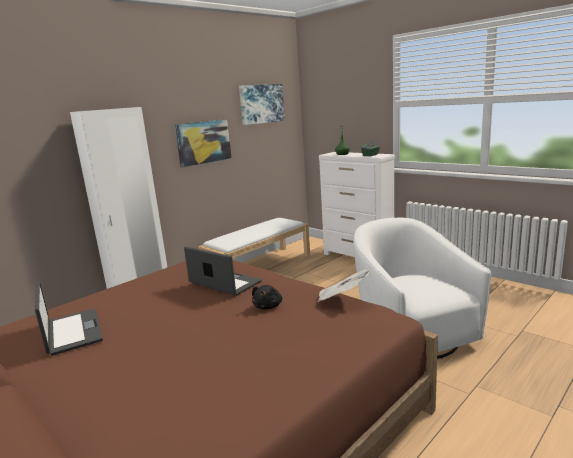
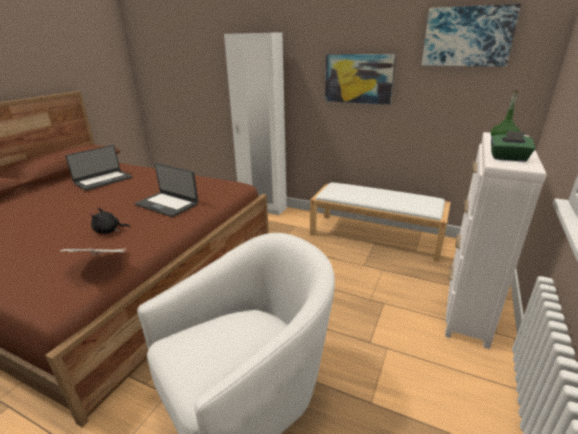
camera: 70 degrees right, 10 degrees up
(224, 283) = (167, 204): laptop -> laptop turned 105 degrees clockwise

